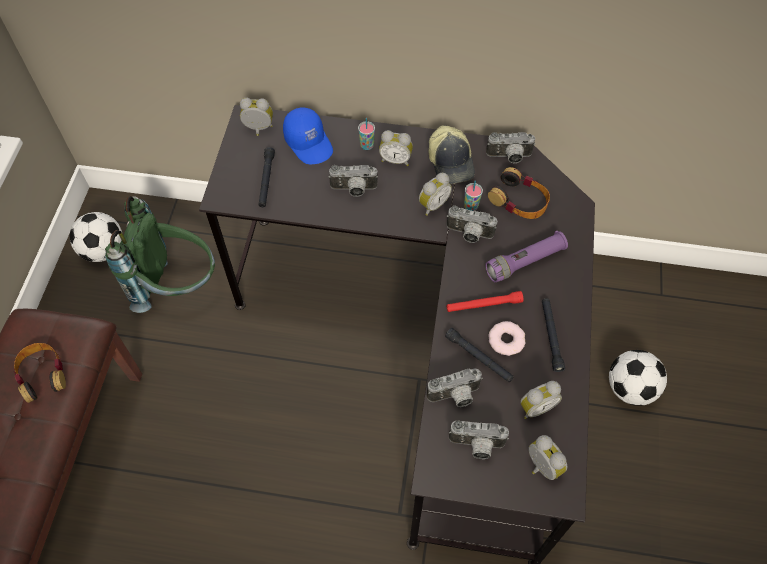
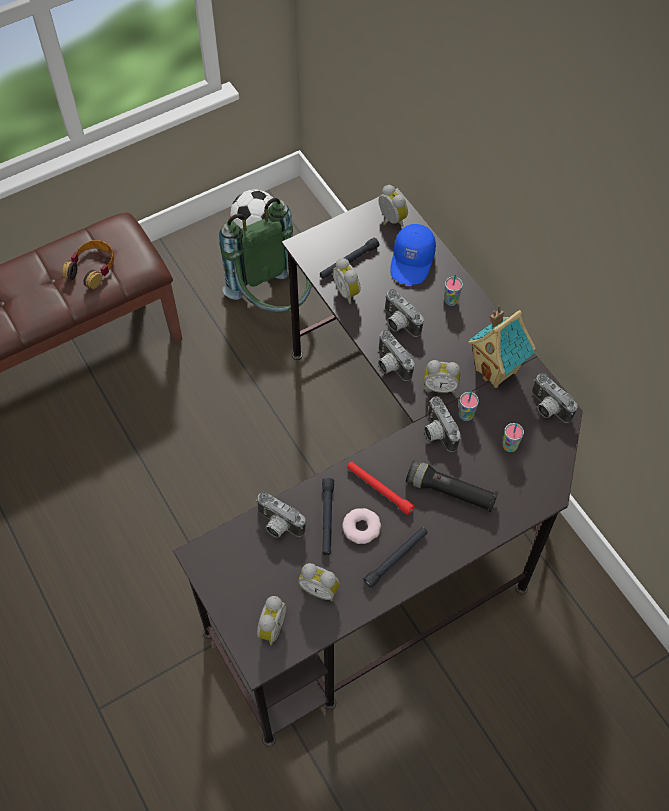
camera: 50 degrees right, 0 degrees up
(395, 159) = (458, 330): alarm clock -> alarm clock (348, 292)
(451, 162) = (496, 370): cap -> toy house
(476, 446) = (248, 569): camera -> camera (390, 365)
(519, 200) = (509, 446): headphones -> cup
(525, 262) = (450, 492): purple flashlight -> black flashlight
(630, 388) = (504, 713): football -> none

